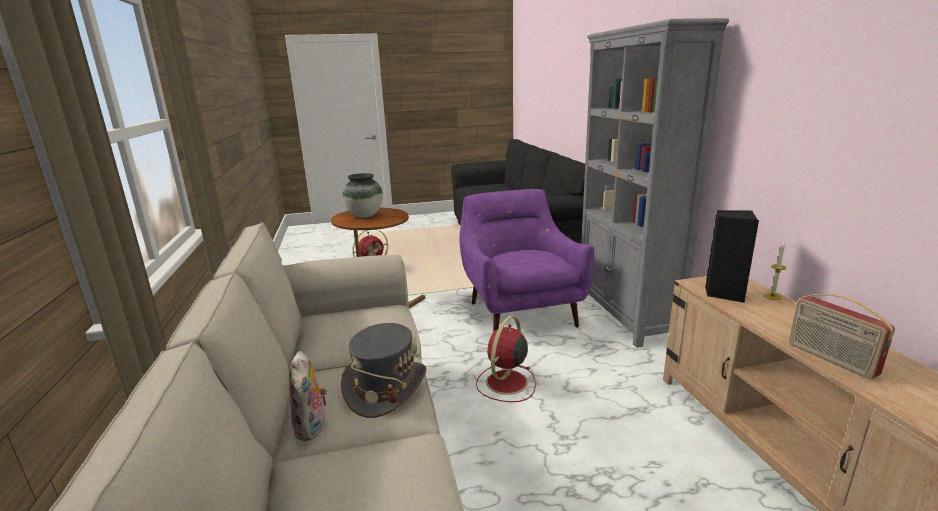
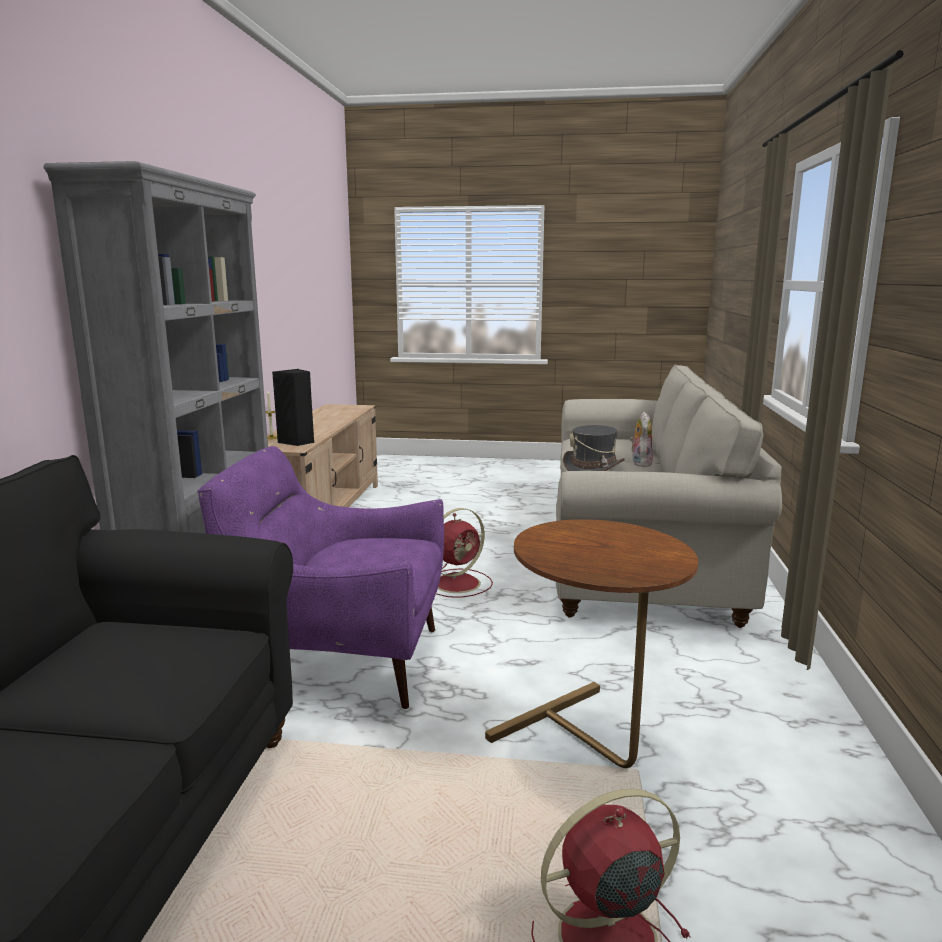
camera: 160 degrees left, 5 degrees down
(365, 216) = (614, 552): vase -> none
(520, 311) = (339, 660): purple armchair -> purple armchair turned 90 degrees clockwise
(830, 359) = (336, 421): radio -> none

